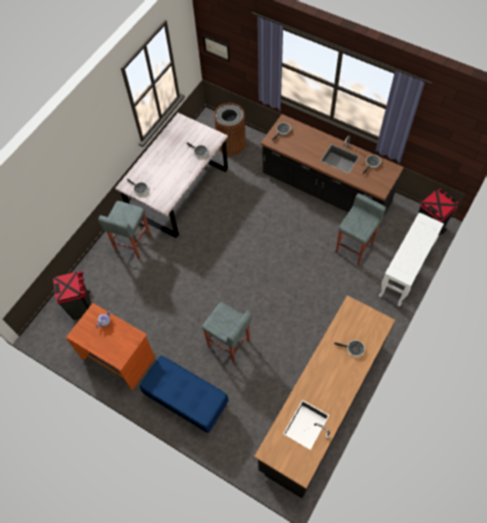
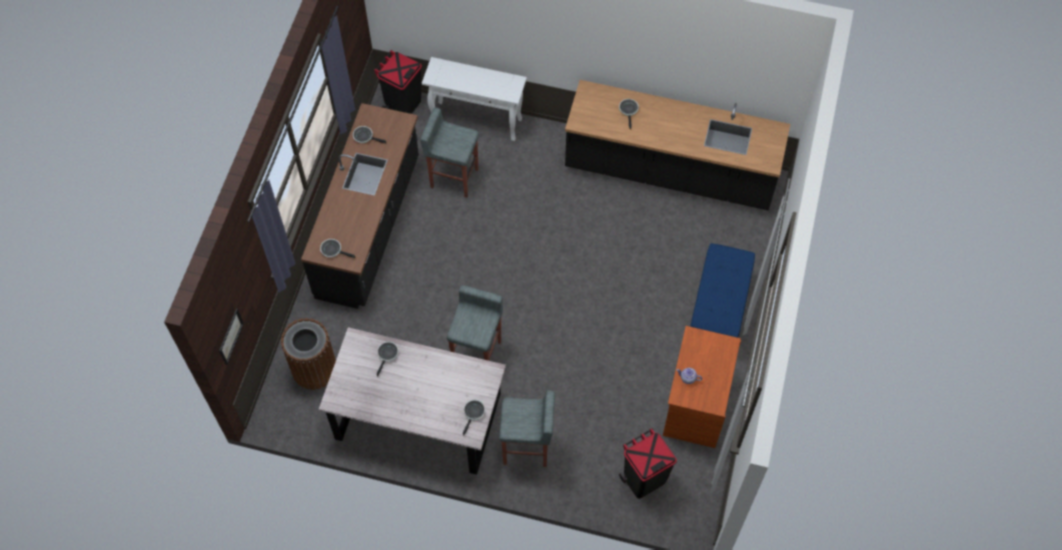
camera: 110 degrees left, 0 degrees up
(229, 344) = (632, 283): grey stool -> grey stool (478, 353)

